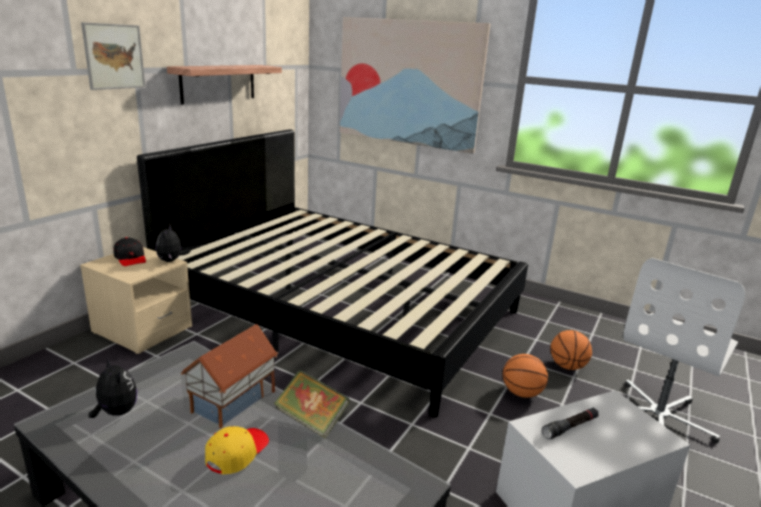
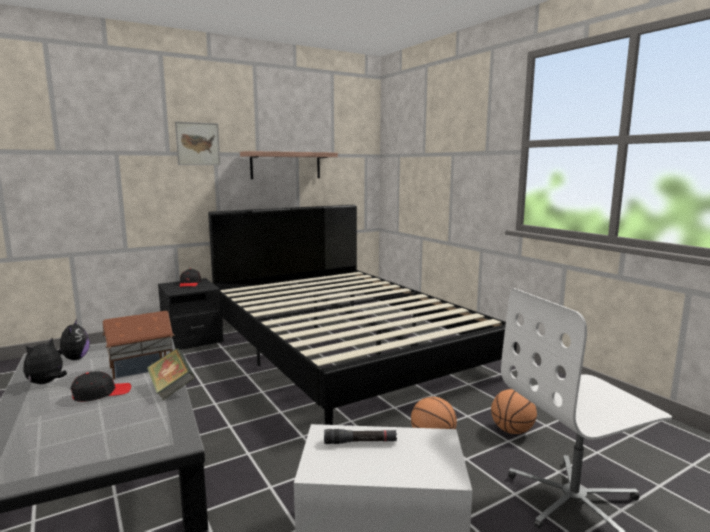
camera: 30 degrees right, 10 degrees down
(142, 330) = (192, 339): beige nightstand -> black nightstand
(171, 261) = (211, 287): plush toy -> plush toy (47, 383)
(237, 452) = (101, 393): yellow cap -> black cap
(408, 83) = (441, 160): picture -> none

